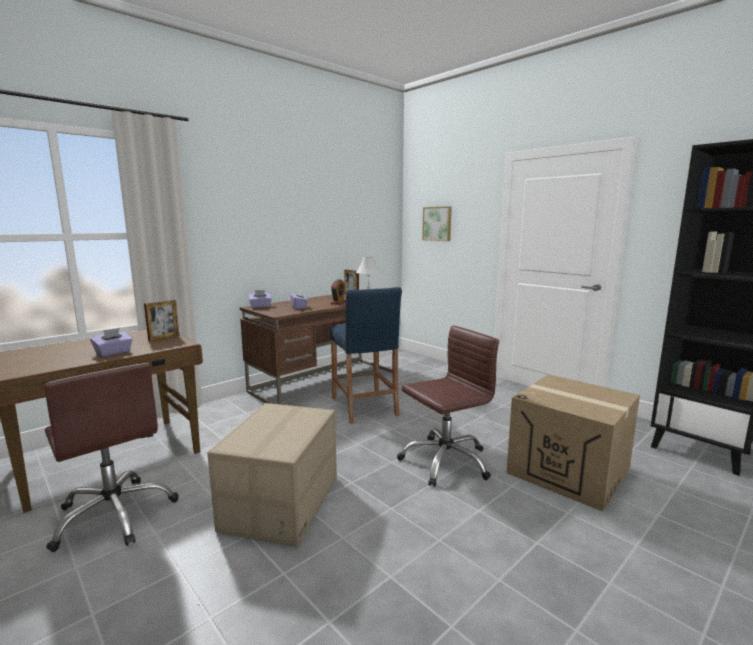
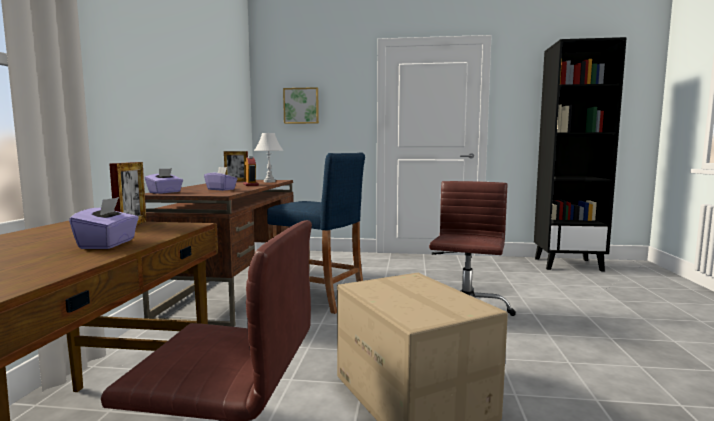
camera: 40 degrees left, 5 degrees down
(568, 471) = (541, 294): cardboard box -> none

